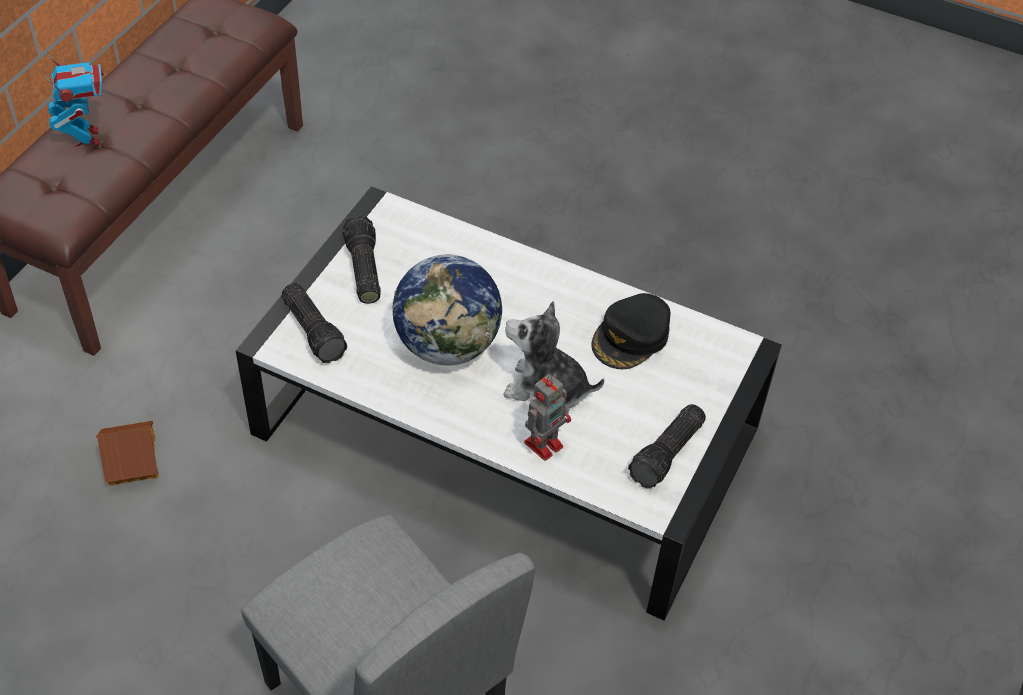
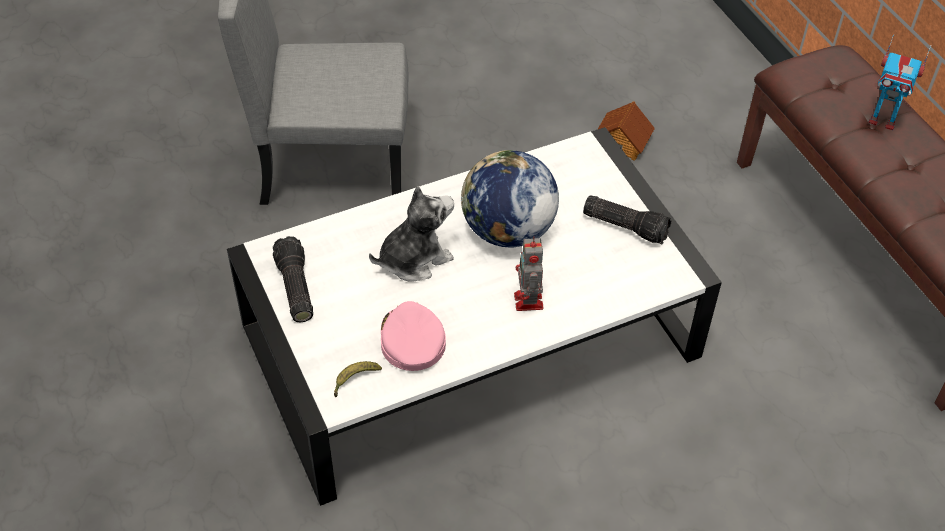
camera: 130 degrees right, 0 degrees up
(315, 330) = (587, 171): flashlight -> none
(545, 443) = (372, 230): toy robot -> toy robot (528, 302)
(631, 337) = (411, 340): black cap -> pink cap
(706, 348) = (355, 380): none -> banana

